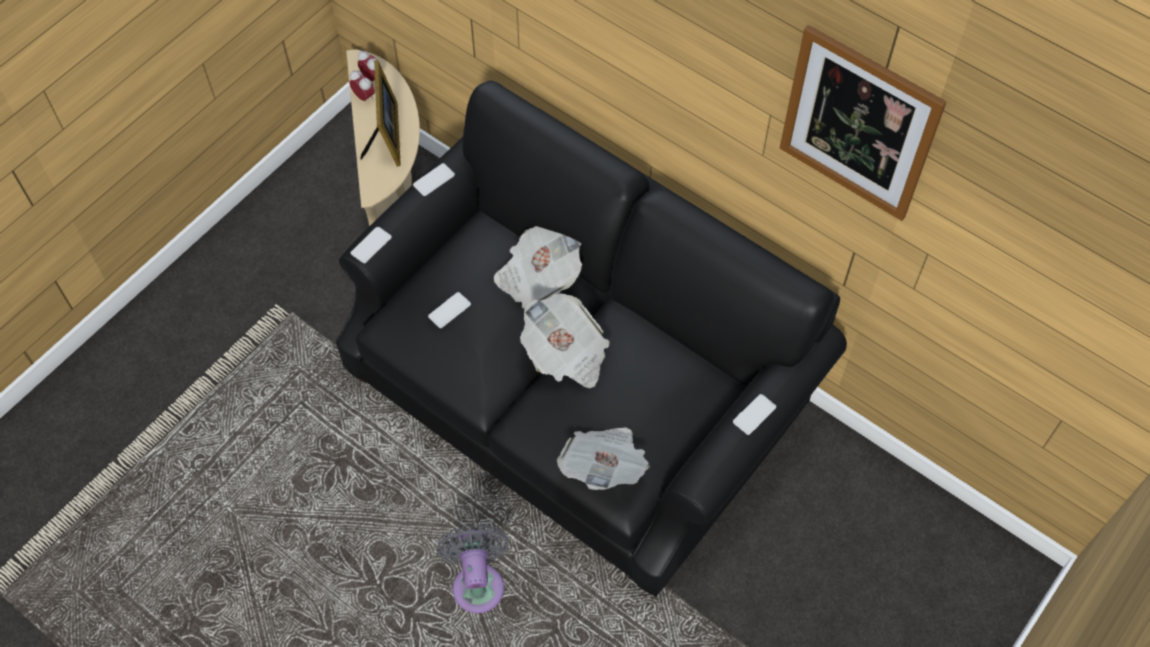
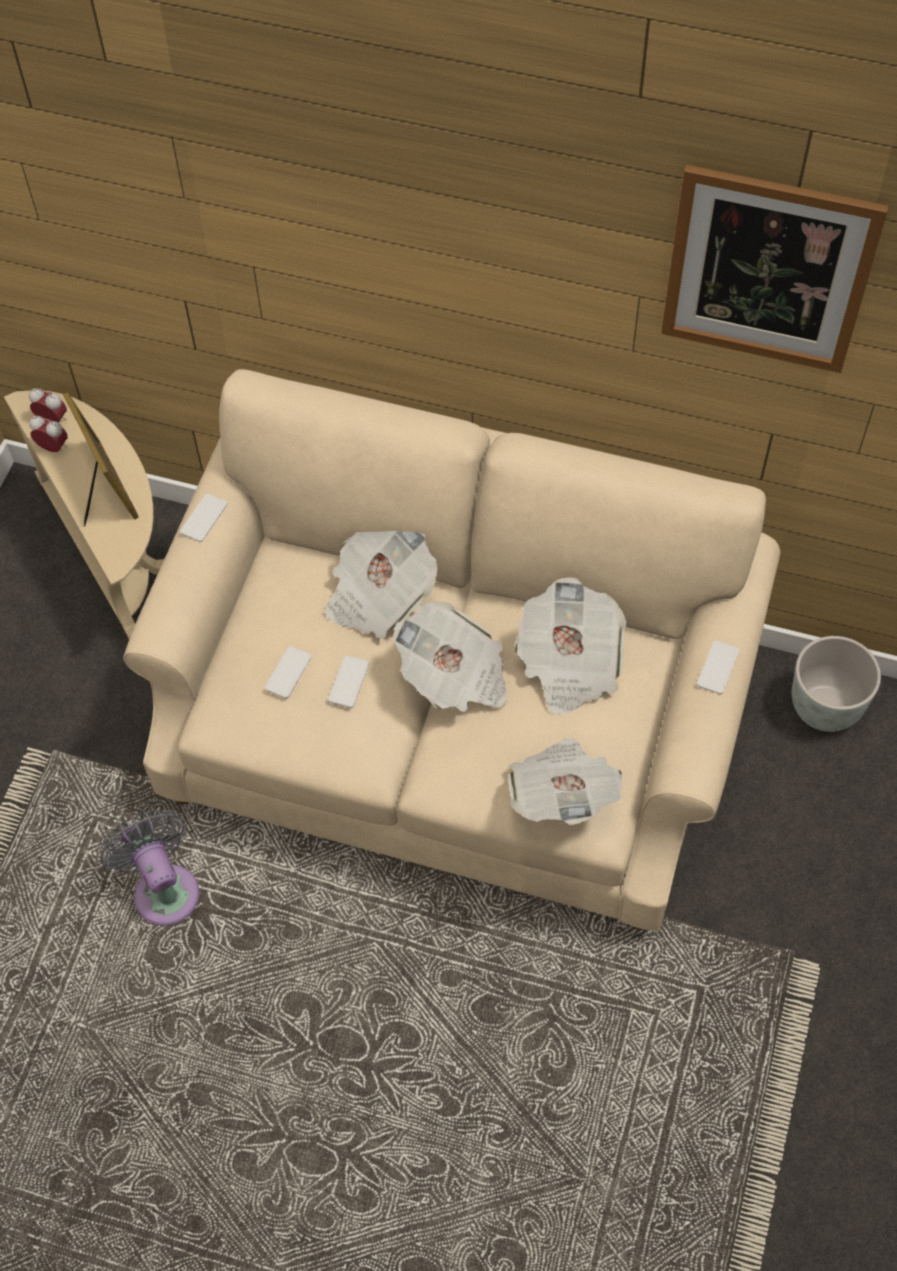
camera: 20 degrees left, 0 degrees up
(371, 245) = (161, 624): phone -> phone (348, 682)
(478, 582) = (434, 996): grey fan -> grey fan (164, 888)
(577, 394) = (454, 725): black sofa -> beige sofa
(652, 374) = (569, 663): none -> newspaper
(862, 479) = (826, 706): none -> grey planter

